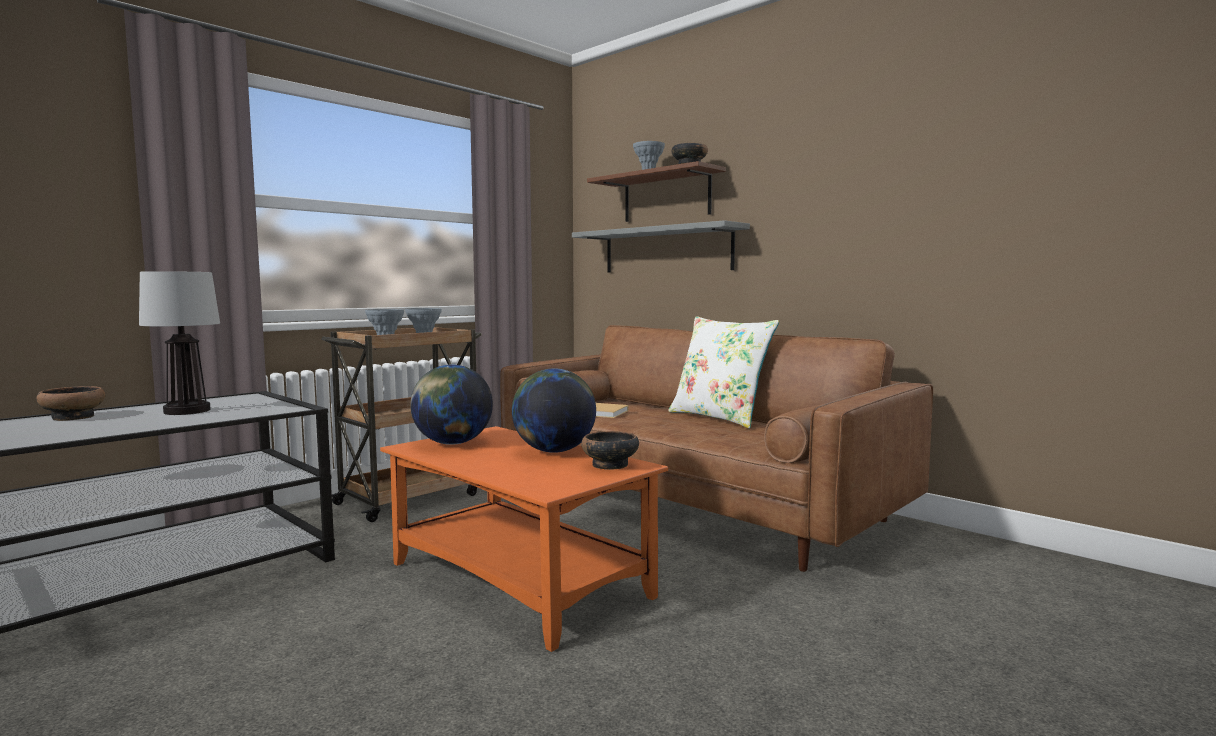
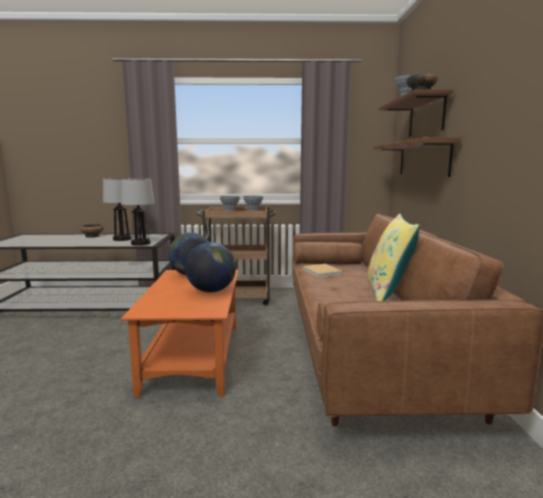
camera: 45 degrees right, 5 degrees up
(271, 409) = (140, 243): none -> table lamp
(609, 465) = (204, 307): bowl -> none
(666, 250) = (423, 159): grey shelf -> brown shelf
(719, 417) = (388, 293): white pillow -> yellow pillow

